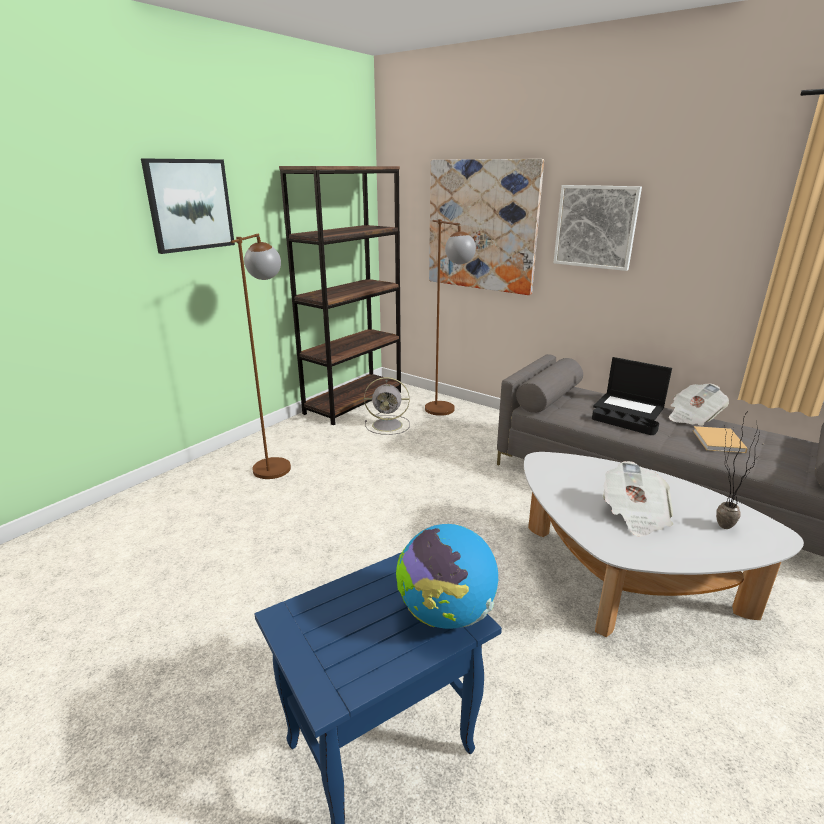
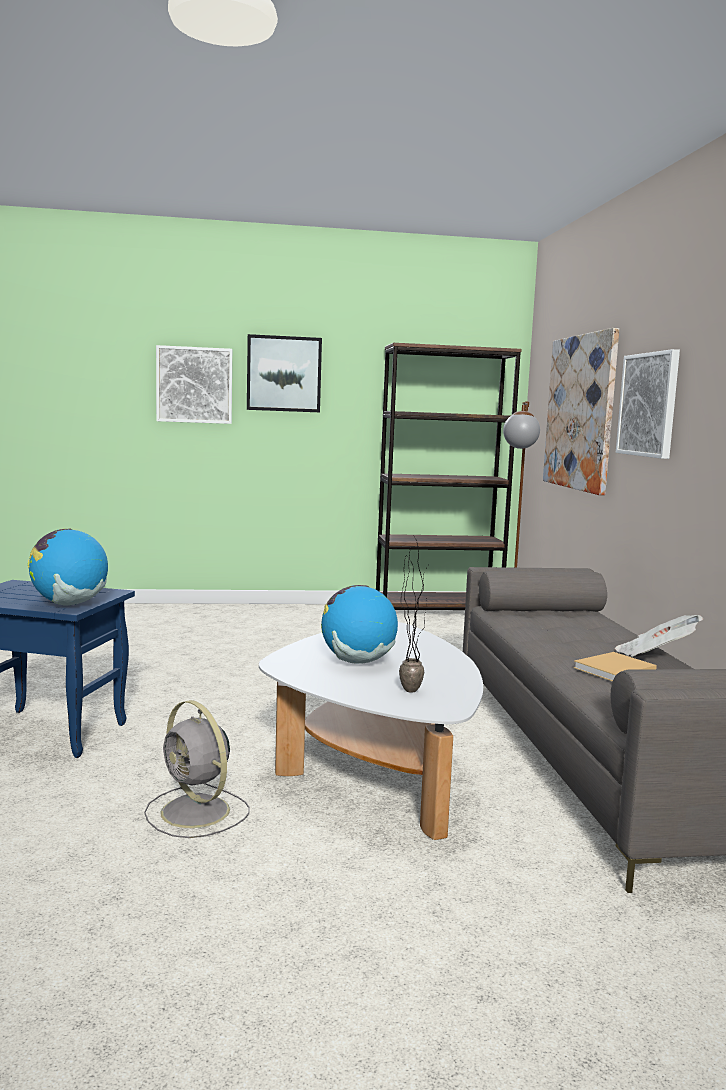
camera: 45 degrees right, 15 degrees down
(89, 231) = (194, 385): none -> picture
(276, 462) = (288, 621): brown floor lamp -> none
(388, 425) = (430, 630): grey fan -> grey fan (197, 813)
(623, 424) = (547, 635): black tray -> none
(629, 407) = (600, 632): laptop -> none
(634, 515) = (358, 662): newspaper -> globe

